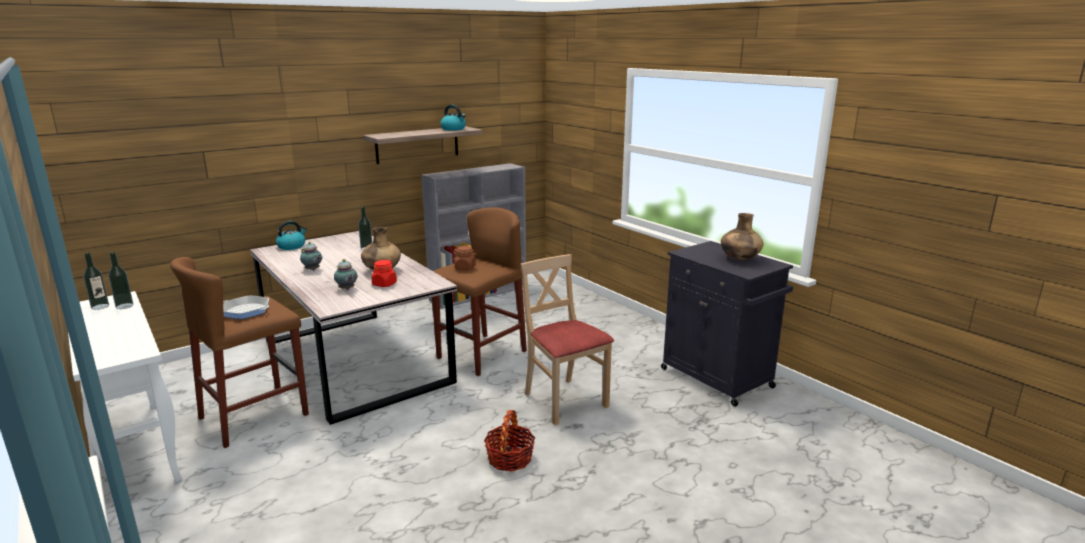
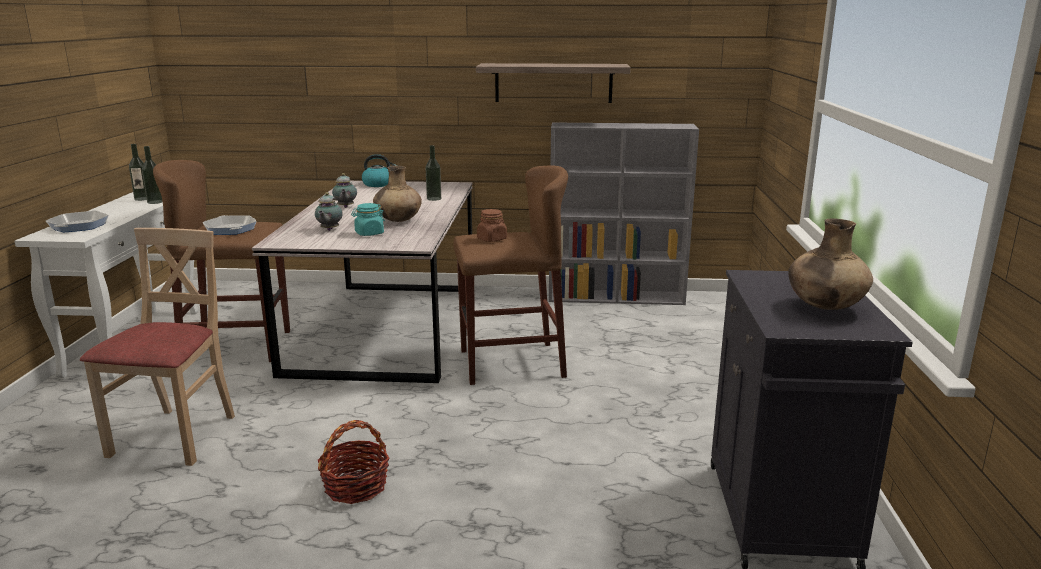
camera: 40 degrees right, 0 degrees up
(108, 345) = (79, 226): none -> frying pan
(384, 284) = (369, 233): red jar -> turquoise jar
(453, 129) = (598, 64): kettle -> none
(564, 400) = (517, 451): beige chair -> beige chair (175, 436)

